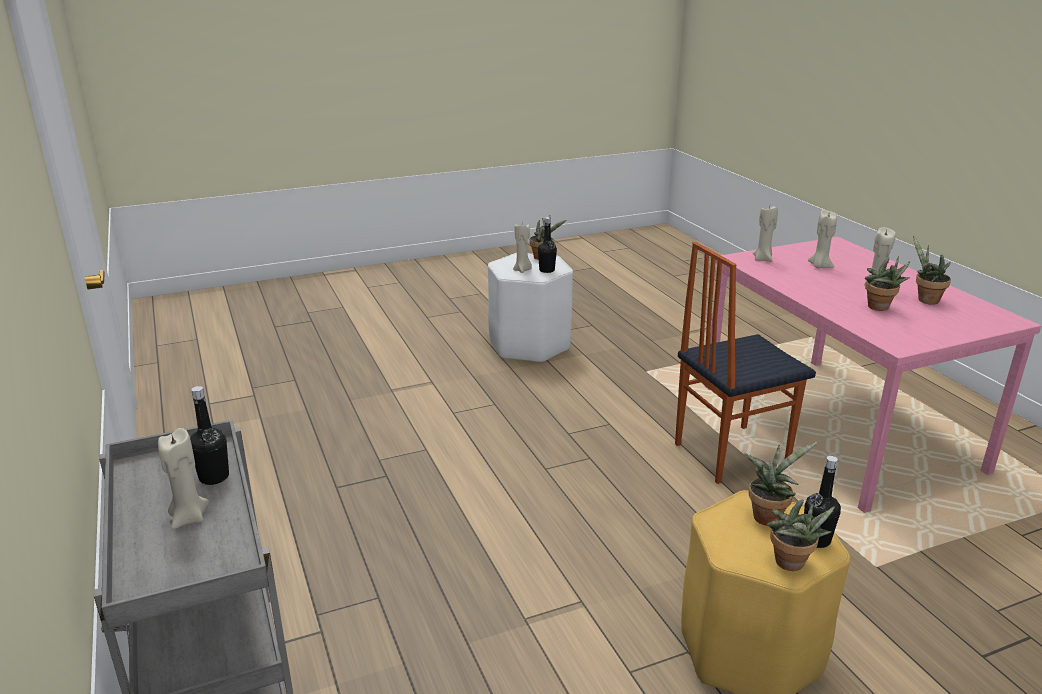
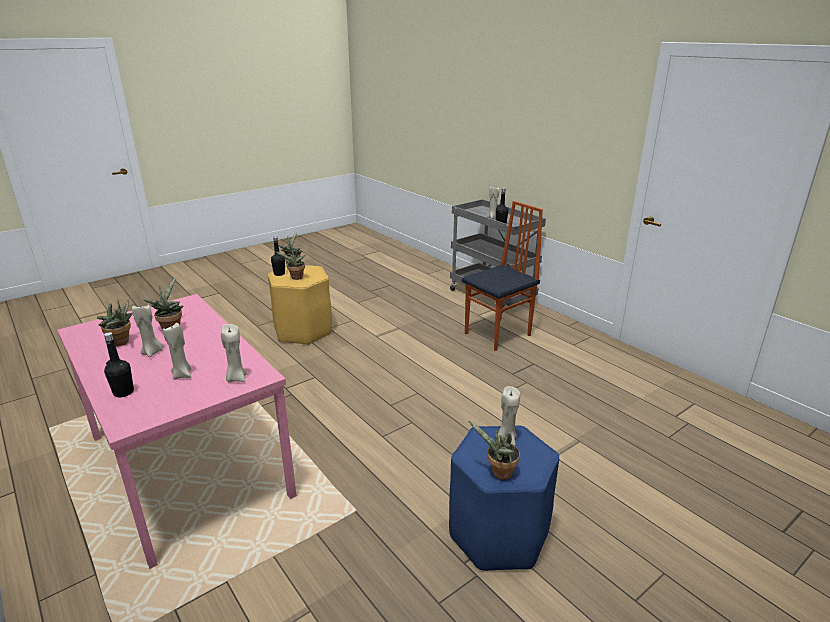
camera: 165 degrees right, 0 degrees up
(530, 345) = (497, 534): white stool -> blue stool
(547, 270) = (479, 444): black bottle -> black bottle (123, 392)
(729, 453) = (289, 424): chair -> chair (498, 334)

